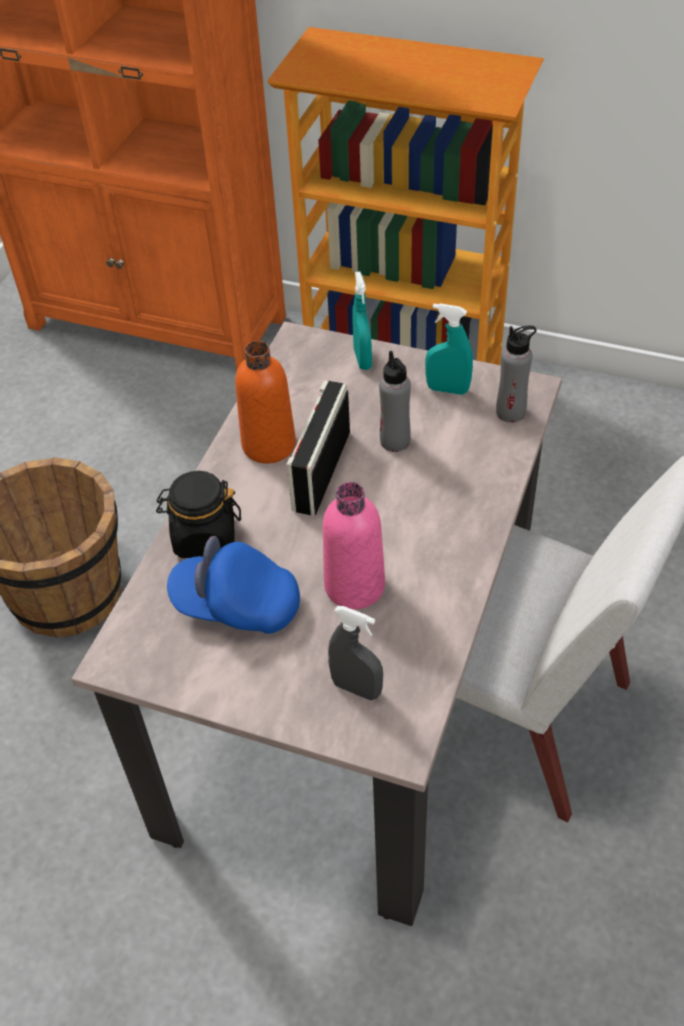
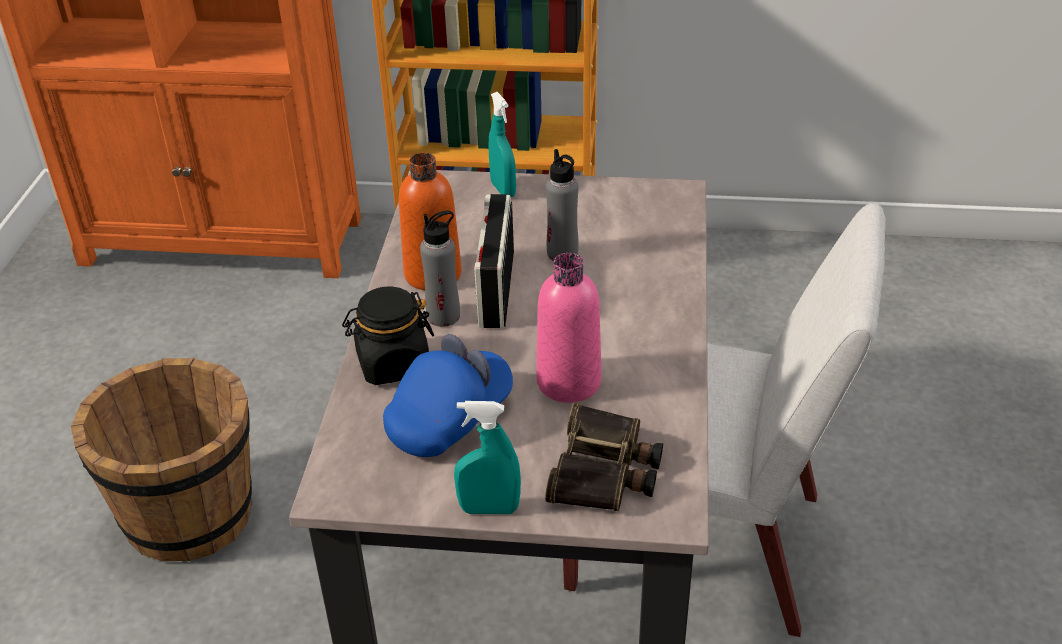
camera: 15 degrees left, 10 degrees down
(236, 605) = (450, 419): blue cap -> blue cap turned 135 degrees clockwise
(356, 688) = (605, 471): grey spray bottle -> binoculars
(447, 389) = (598, 203): turquoise spray bottle -> turquoise spray bottle (489, 509)
(511, 412) = (668, 214): grey bottle -> grey bottle (443, 316)

